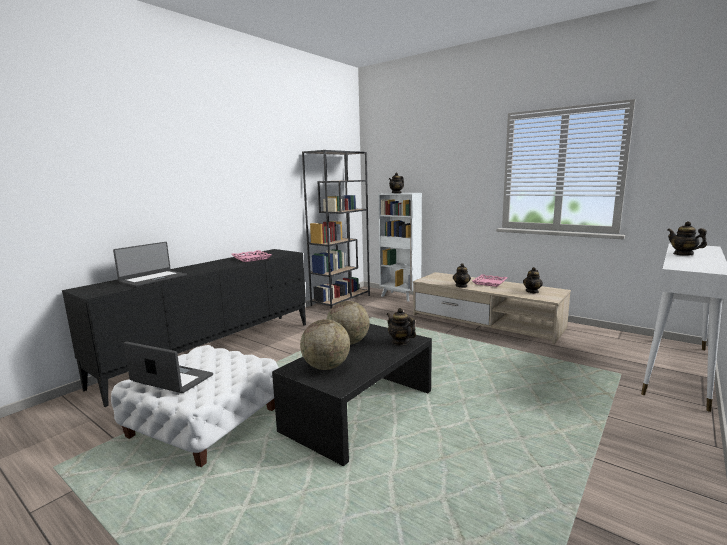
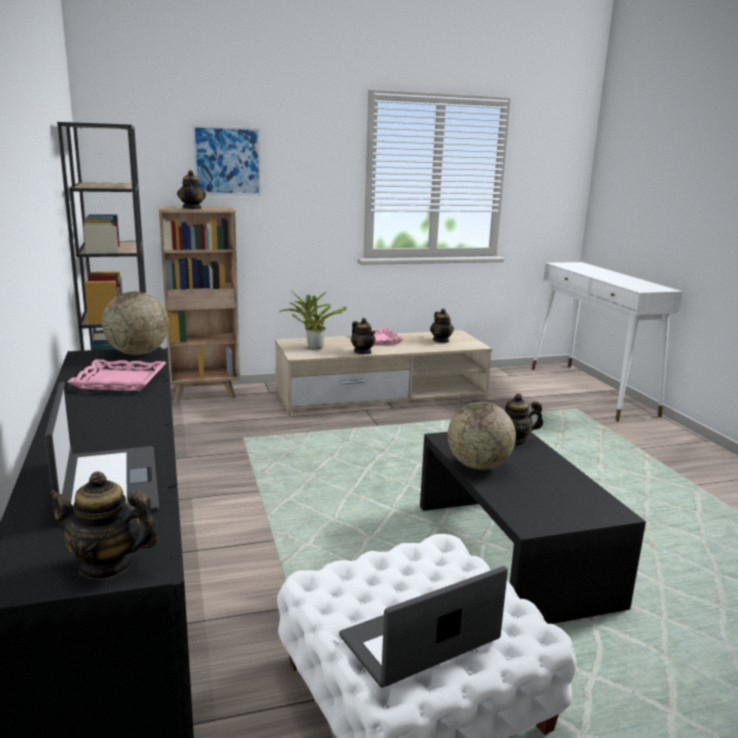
camera: 55 degrees left, 5 degrees up
(326, 367) = (546, 502): globe -> globe (138, 353)
(400, 296) = (205, 394): white bookcase -> brown bookcase
(423, 167) = (227, 161): none -> picture
(442, 279) = (313, 347): none -> potted plant
(683, 254) = (595, 274): teapot -> teapot (106, 565)

